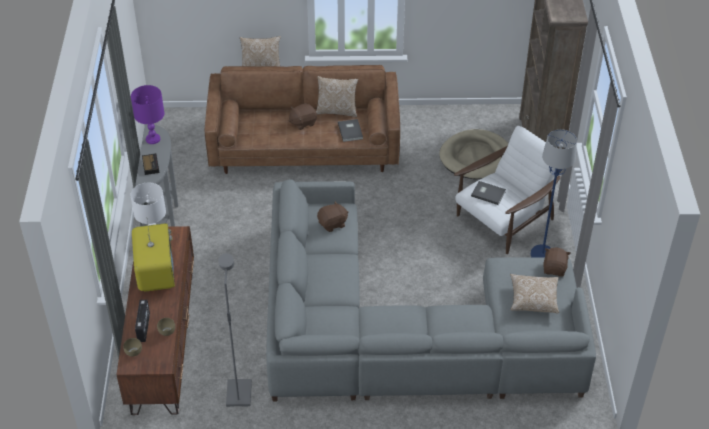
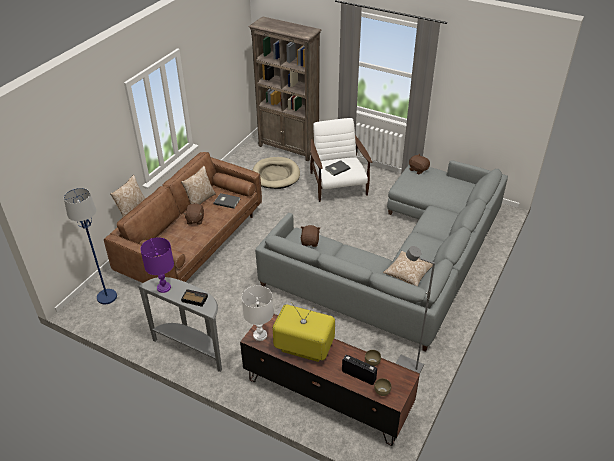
camera: 60 degrees left, 5 degrees down
(533, 299) = (439, 185): pillow -> pillow (408, 274)
(542, 254) = (378, 182): blue floor lamp -> blue floor lamp (107, 297)

